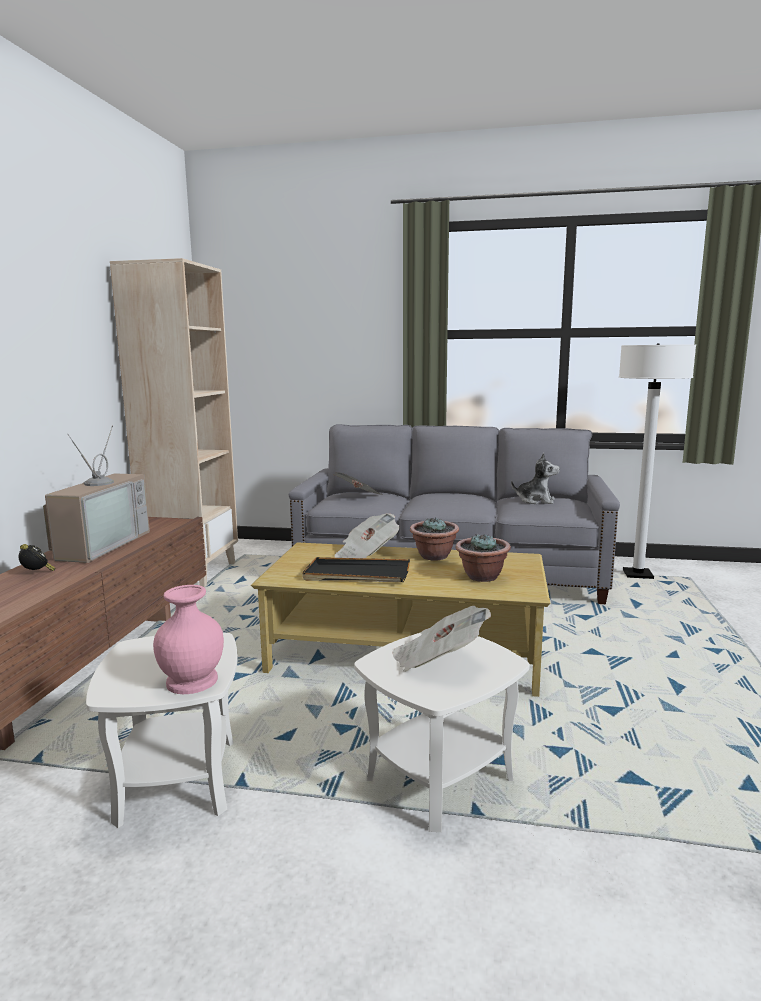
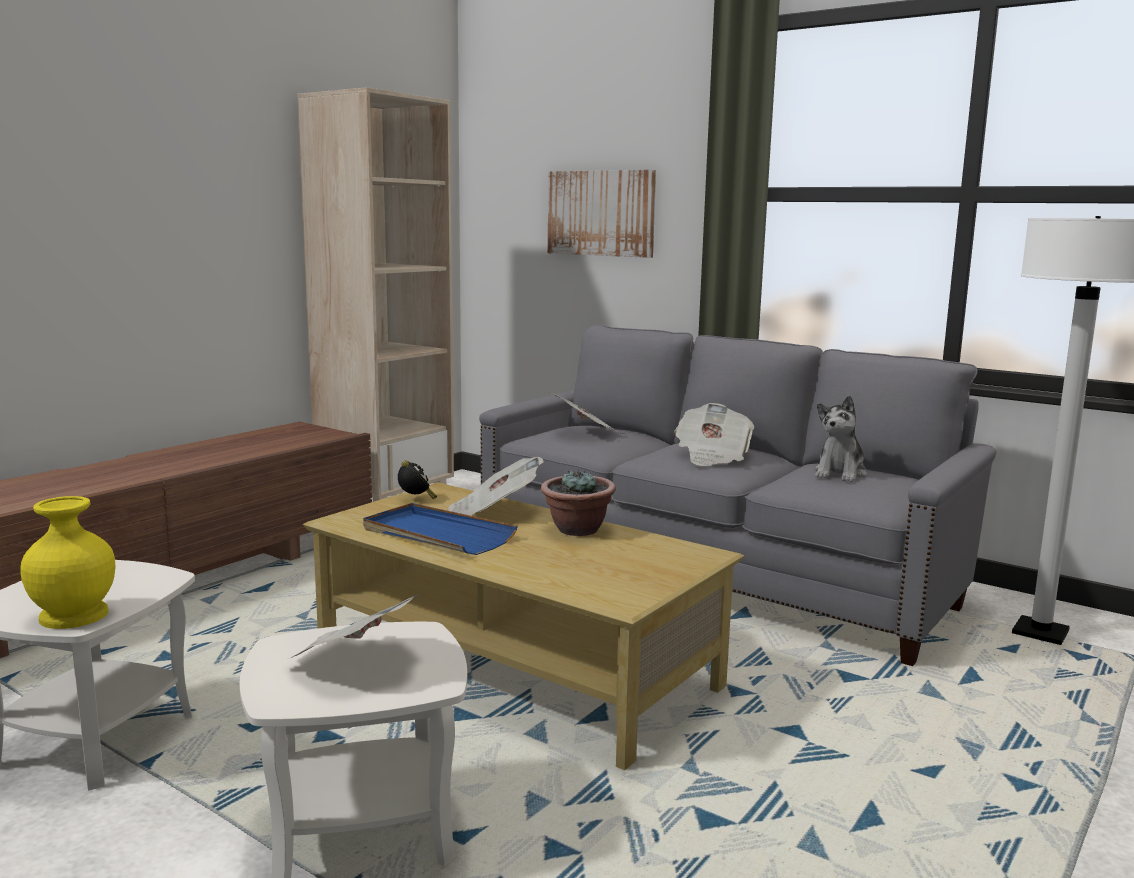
camera: 25 degrees right, 0 degrees up
(37, 573) = (110, 471): alarm clock -> alarm clock (416, 499)
(99, 545) = (215, 450): television -> none
(190, 682) = (72, 616): pink vase -> yellow vase
(319, 349) = (601, 213): none -> picture
(356, 574) = (437, 534): black tray -> blue tray
(456, 501) = (712, 456): none -> newspaper
(482, 577) = (594, 569): potted plant -> none
(536, 501) = (840, 473): plush toy -> plush toy turned 75 degrees clockwise

